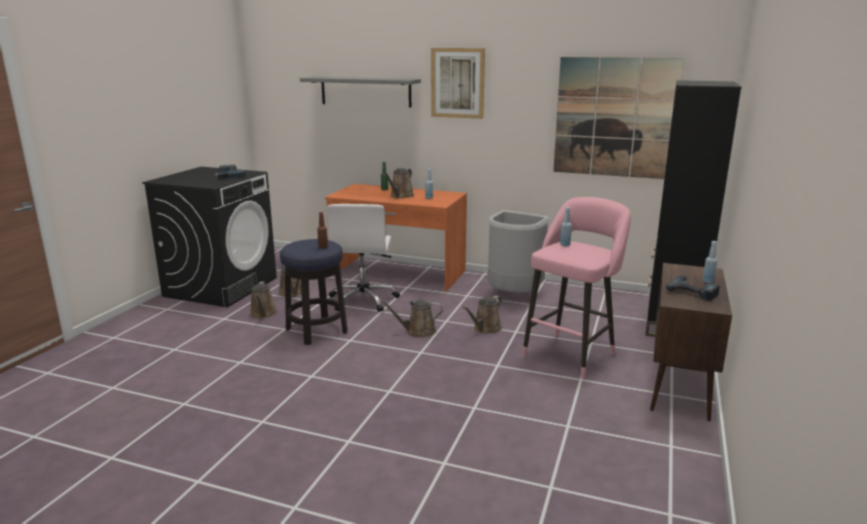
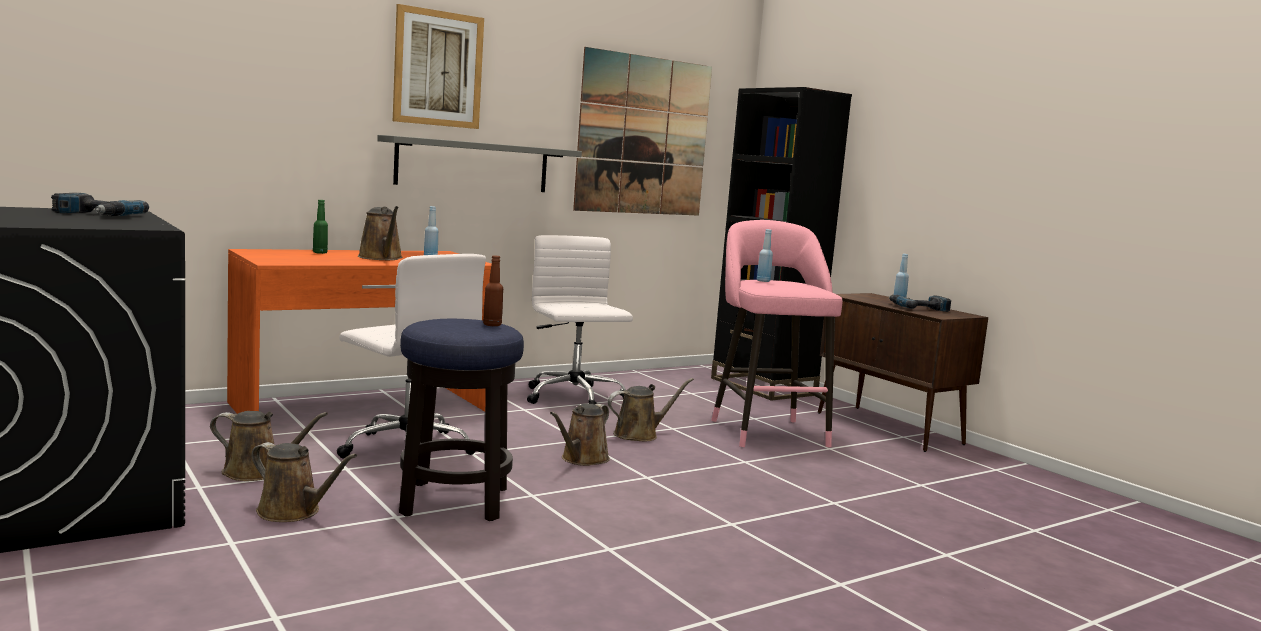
camera: 55 degrees left, 10 degrees down
(365, 91) = (261, 67): grey shelf -> grey shelf (473, 165)
(485, 329) = (639, 434): brown watering can -> brown watering can turned 105 degrees counterclockwise
(513, 296) = (575, 398): grey trash can -> white office chair

